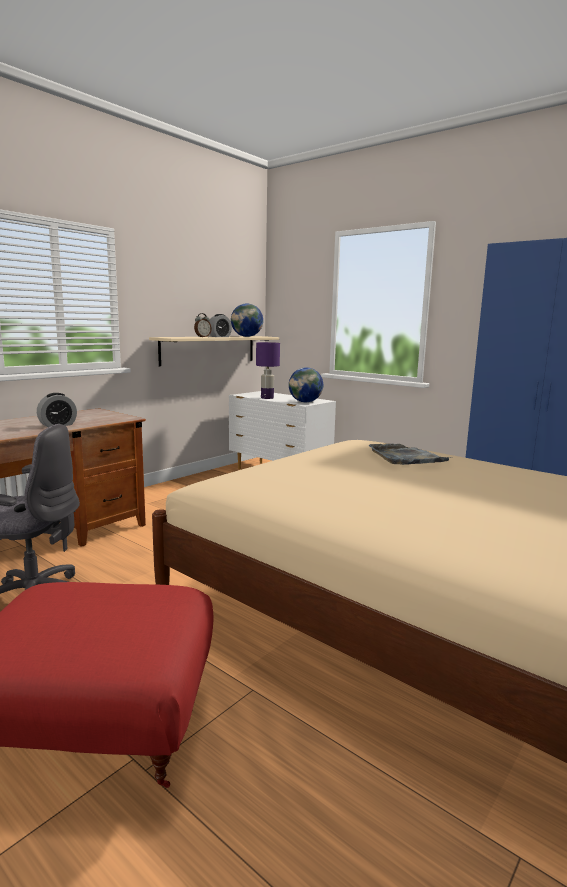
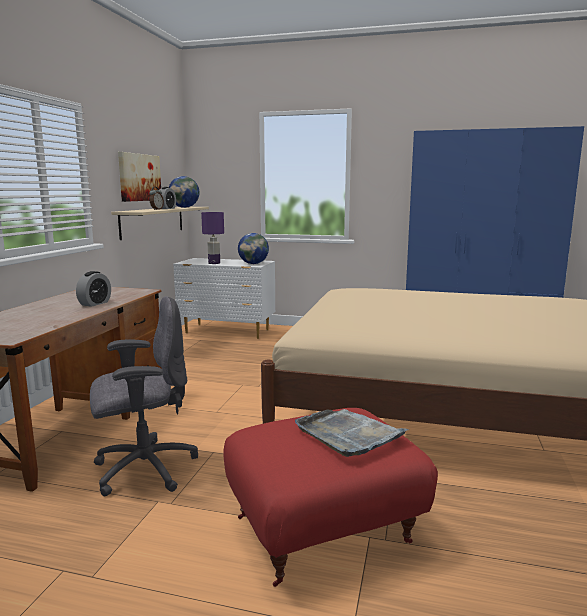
camera: 25 degrees left, 0 degrees up
(192, 303) = (139, 177): none -> picture
(406, 457) = (404, 295): grey tray -> grey tray (348, 434)

